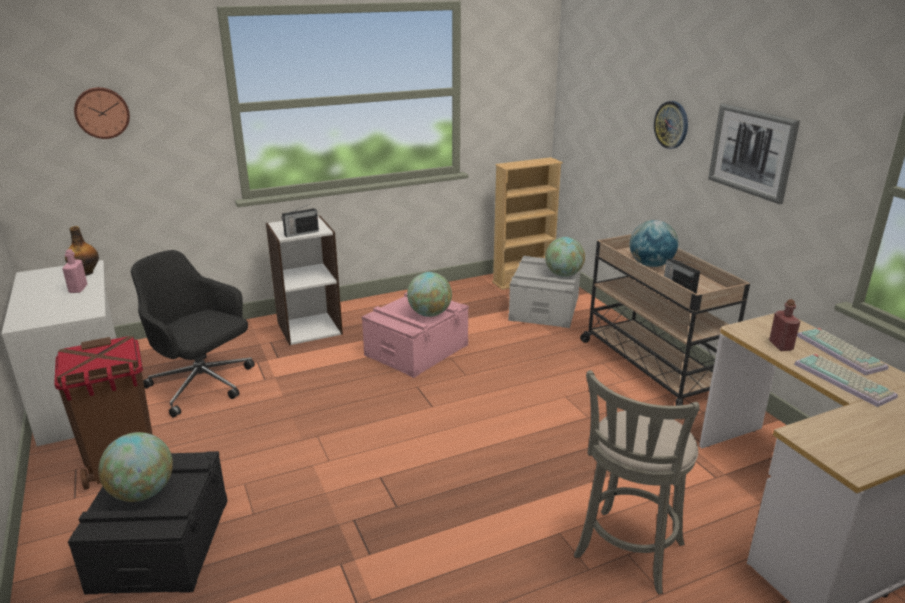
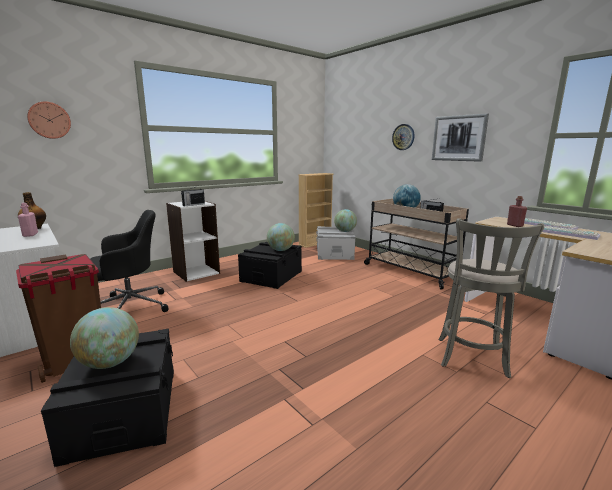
camera: 15 degrees left, 10 degrees down
(203, 385) = (129, 307): black office chair -> black office chair turned 135 degrees clockwise
(416, 350) = (271, 276): pink storage box -> black storage box

